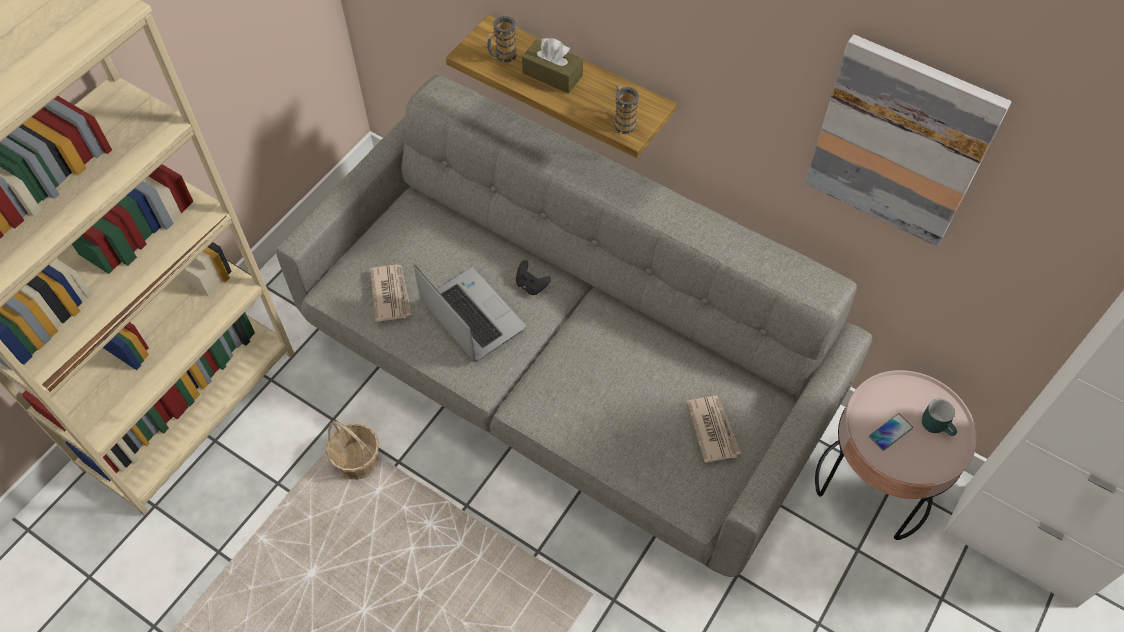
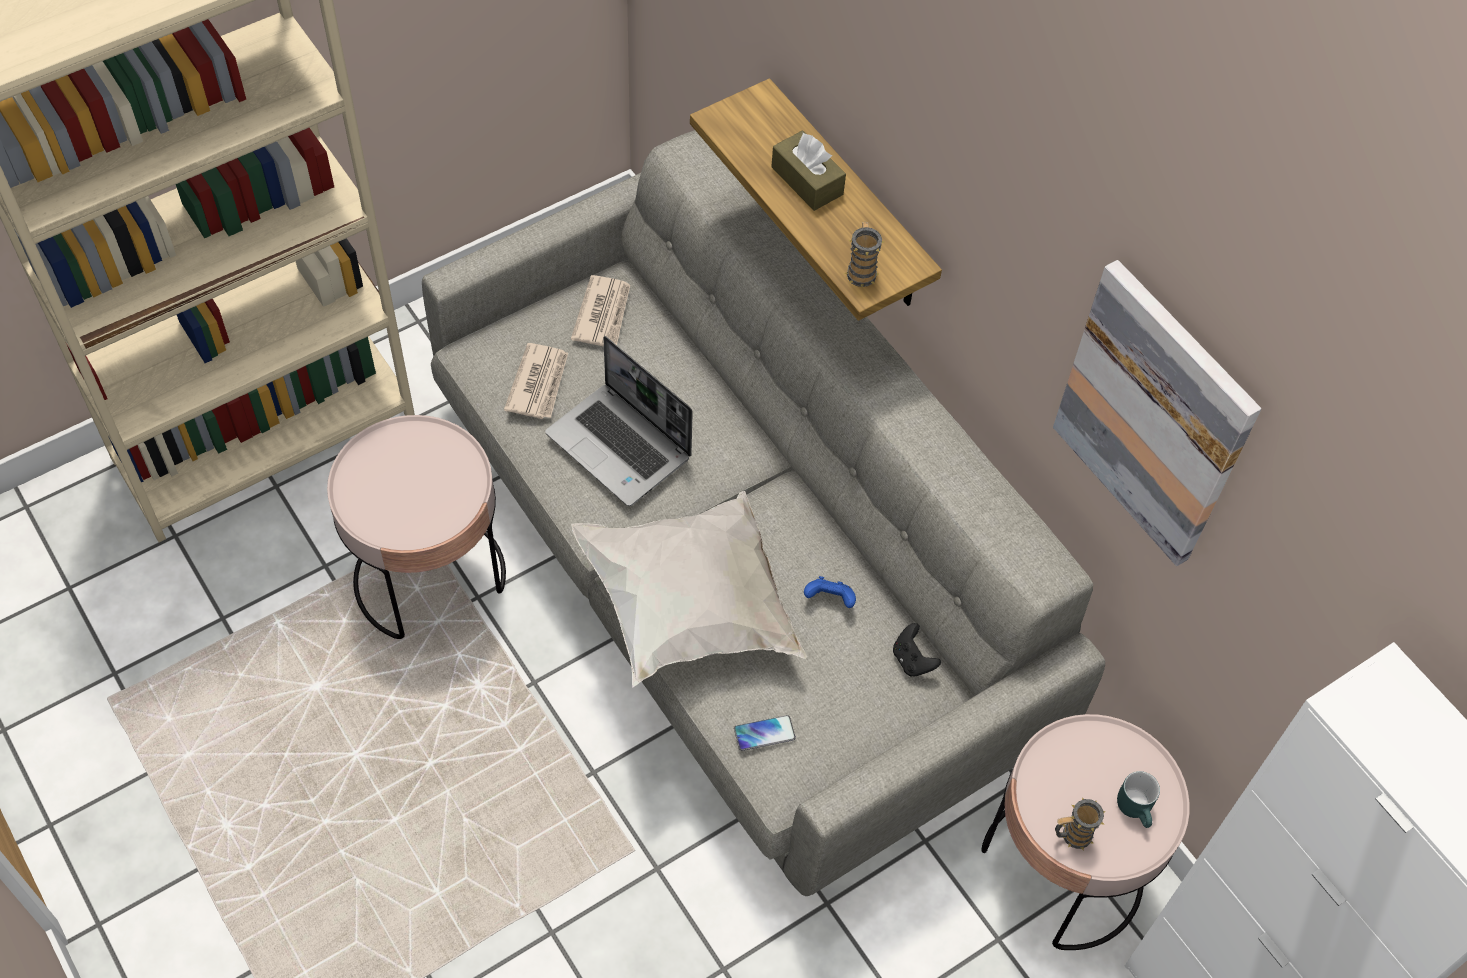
camera: 20 degrees right, 0 degrees up
(358, 461) = (430, 576): basket -> pink side table
(470, 316) = (621, 446): laptop -> laptop turned 150 degrees clockwise
(502, 56) = (758, 137): mug -> mug (1071, 836)
(531, 285) = (714, 437): black game controller -> black game controller (912, 660)
(575, 411) = (690, 611): none -> white pillow
(665, 366) = (829, 600): none -> blue game controller
(712, 429) = (848, 699): newspaper -> newspaper (603, 314)
(890, 432) = (1070, 792): phone -> phone (764, 733)

